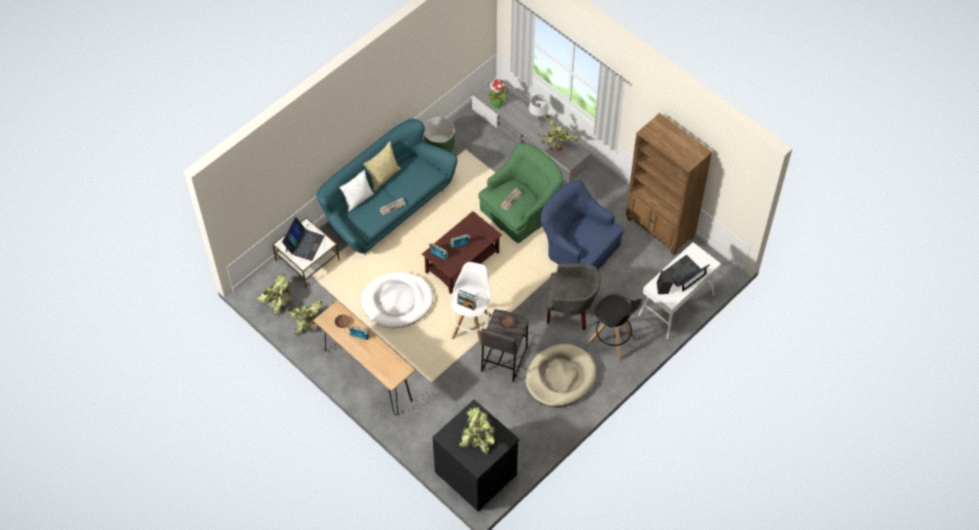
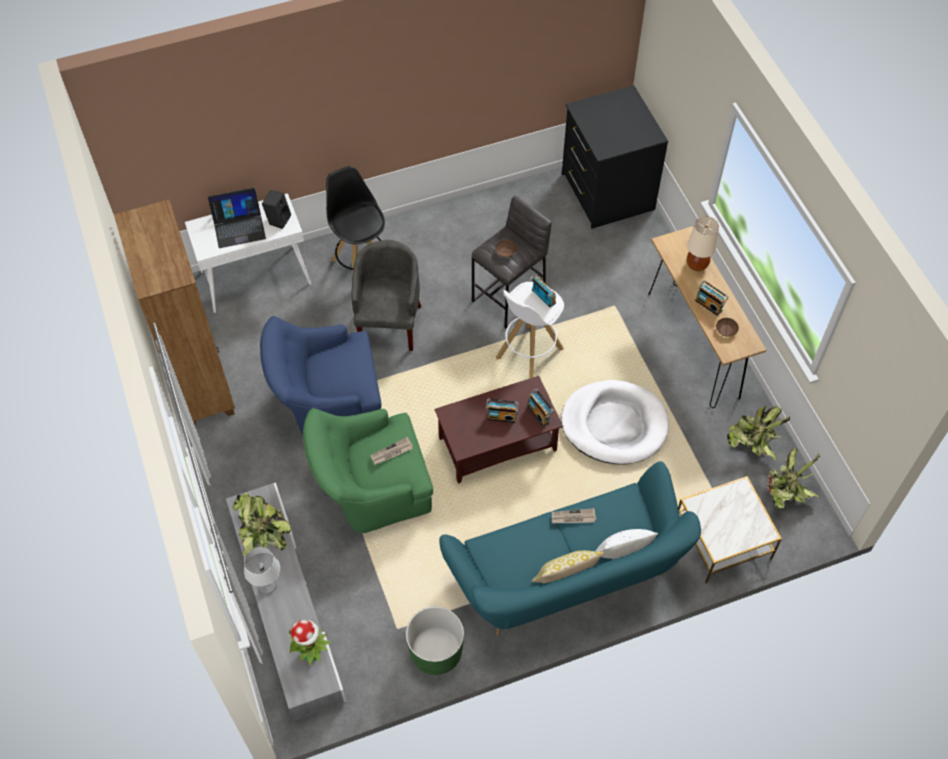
camera: 155 degrees left, 0 degrees up
(304, 243) = (731, 519): laptop -> none
(377, 361) = (696, 265): none -> beige table lamp
(478, 437) = (613, 122): potted plant -> none
(560, 377) = (452, 252): beige dog bed -> none
(571, 310) = (389, 323): grey armchair -> grey armchair turned 60 degrees clockwise
(578, 247) = (326, 401): blue armchair -> blue armchair turned 105 degrees clockwise

